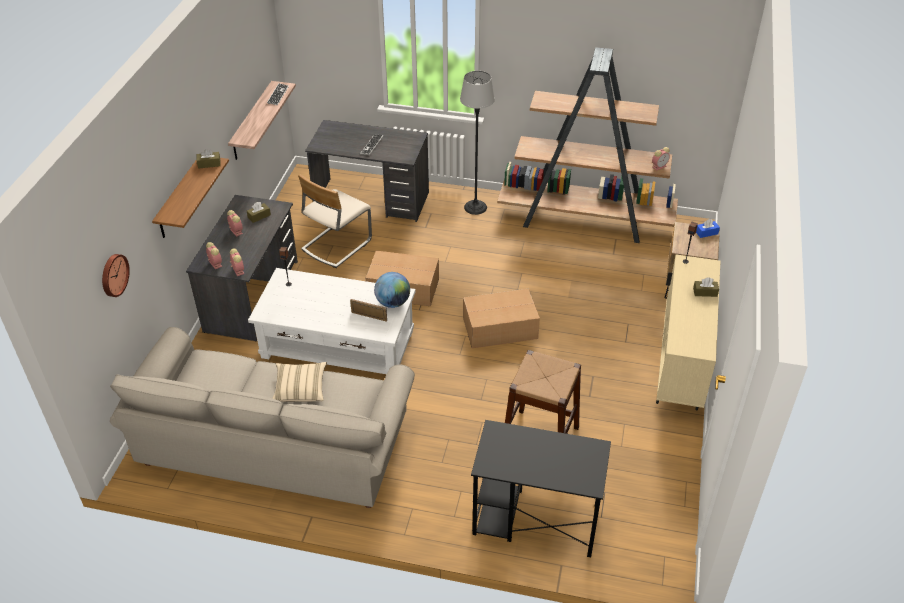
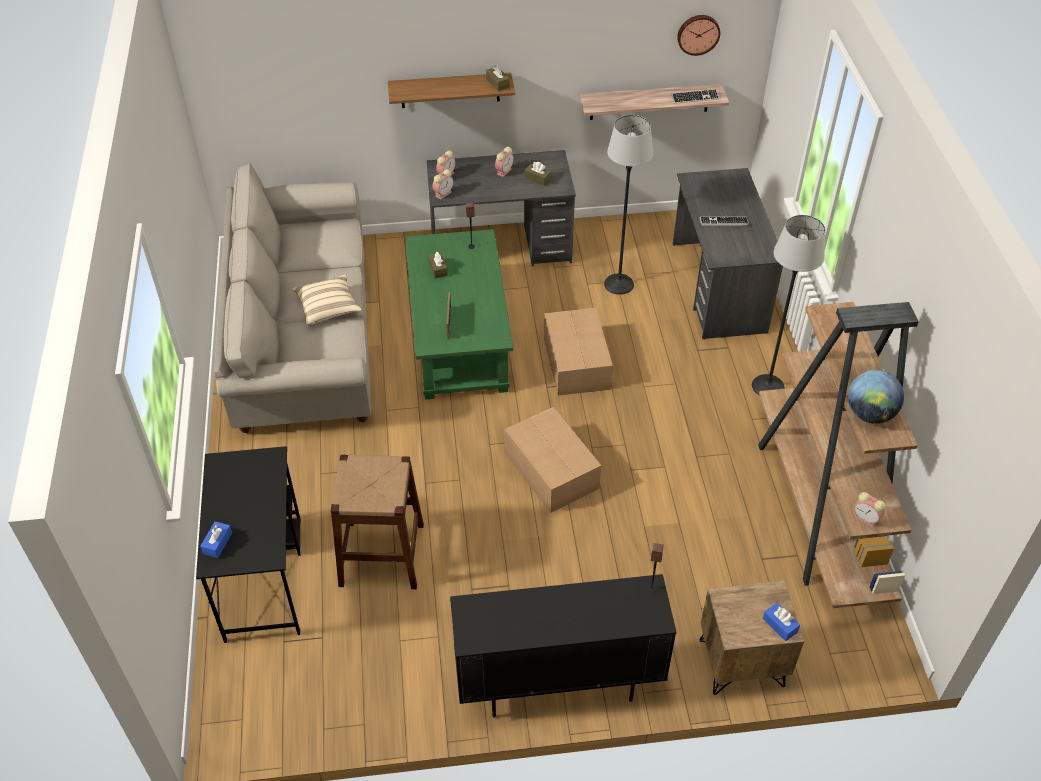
camera: 70 degrees right, 5 degrees up
(113, 275) = (300, 87): wall clock -> wall clock (698, 34)
(336, 245) = (619, 284): beige chair -> floor lamp
(337, 344) = (459, 336): white coffee table -> green coffee table
(393, 302) = (480, 335): globe -> globe (869, 414)
(572, 479) = (217, 543): none -> blue tissue box
(679, 371) = (558, 683): beige cabinet -> black cabinet
(705, 292) = (593, 623): brown tissue box -> brown tissue box (438, 269)

